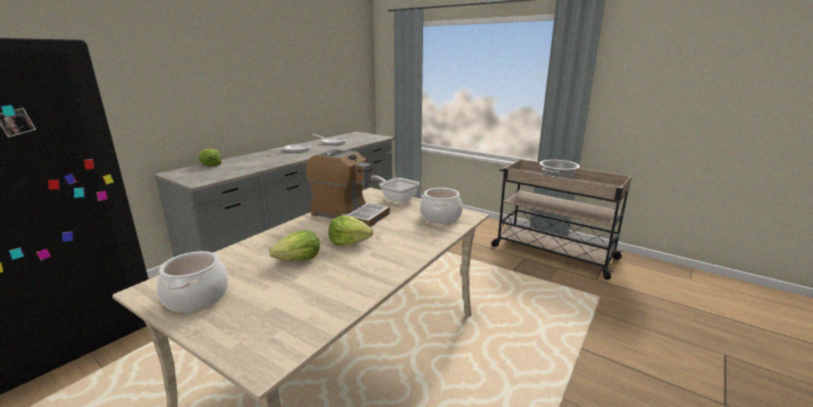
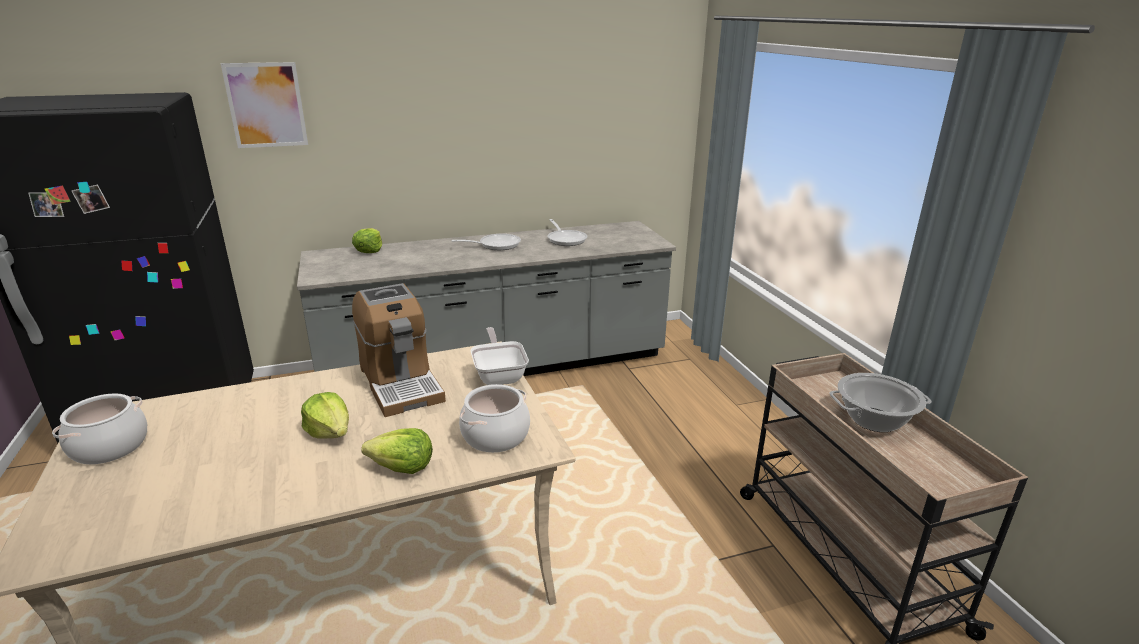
camera: 35 degrees right, 5 degrees up
(115, 55) = (266, 105): none -> picture
(299, 259) = (248, 436): lettuce -> lettuce (402, 467)

